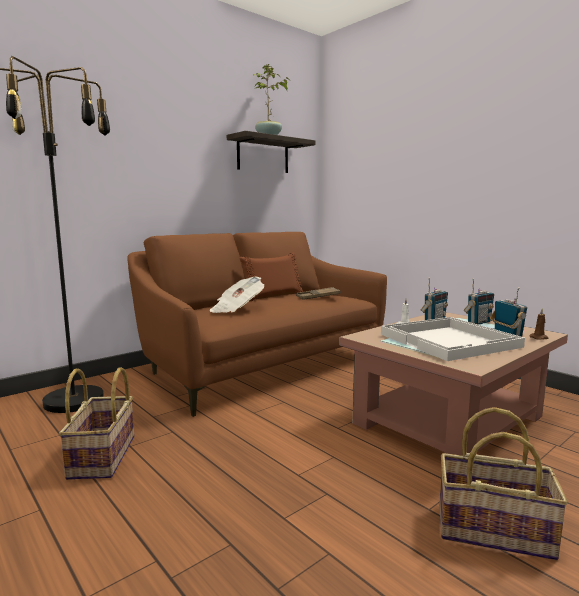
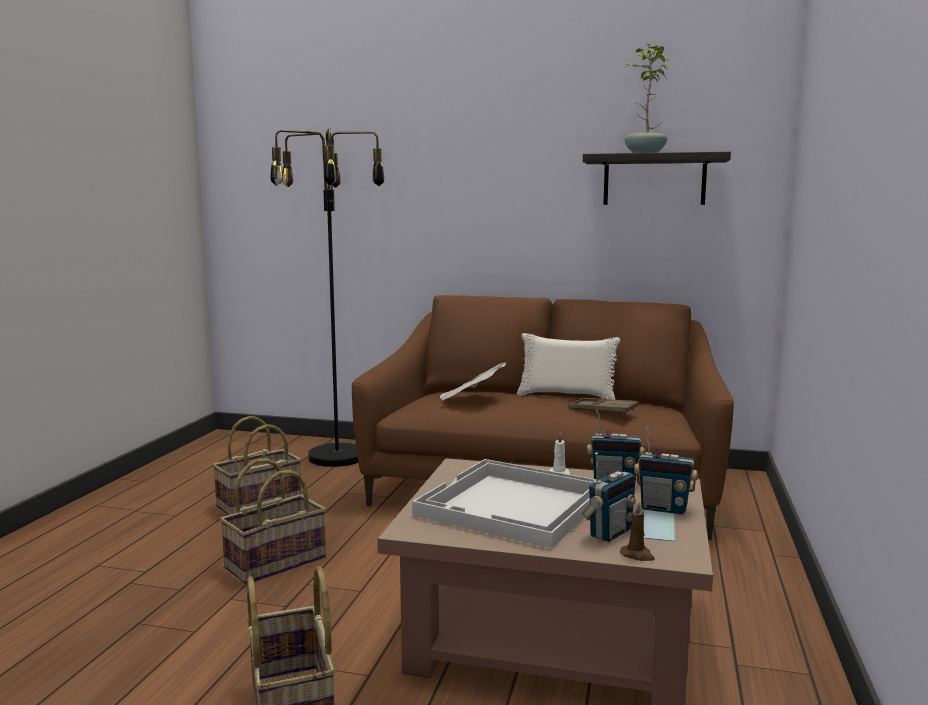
camera: 55 degrees right, 0 degrees up
(239, 478) = (275, 562): none -> basket
(273, 296) = (566, 396): brown pillow -> white pillow

